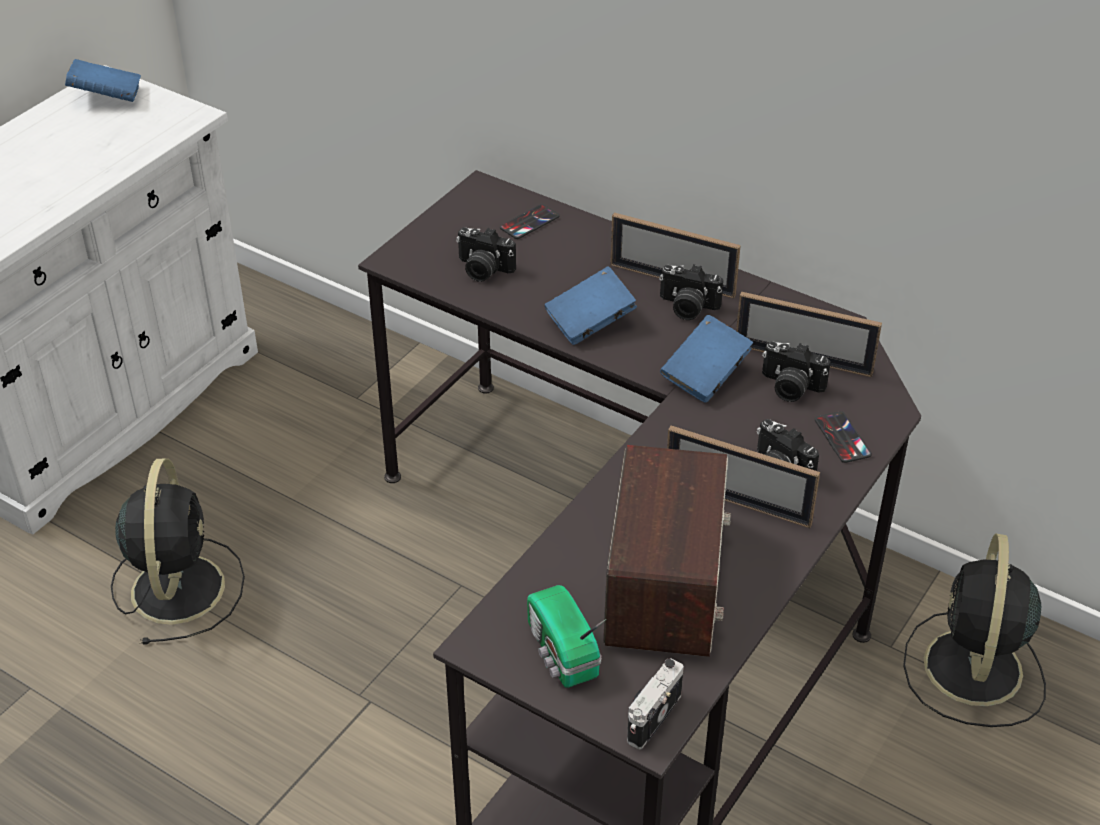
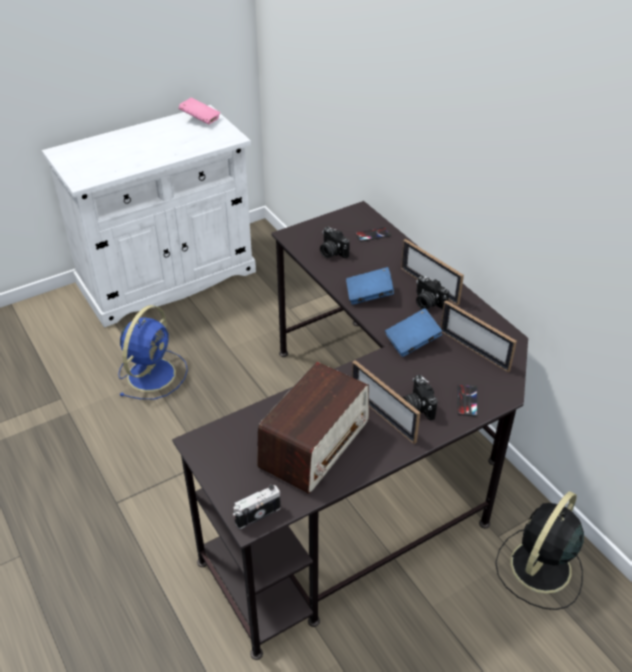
camera: 25 degrees right, 0 degrees up
(106, 97) = (200, 120): blue book -> pink book
(178, 585) = (152, 373): black fan -> blue fan
(561, 653) = (234, 462): radio -> none
(790, 387) = (456, 363): camera -> none

